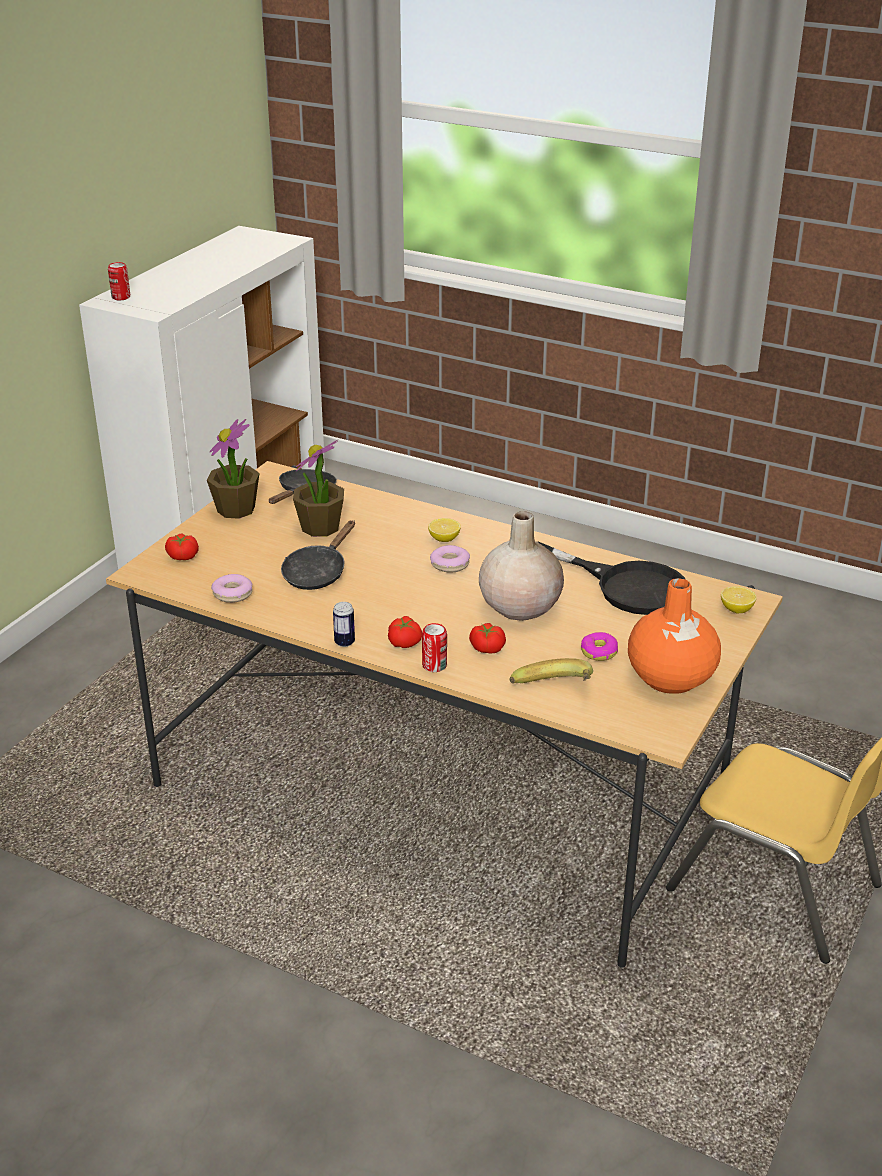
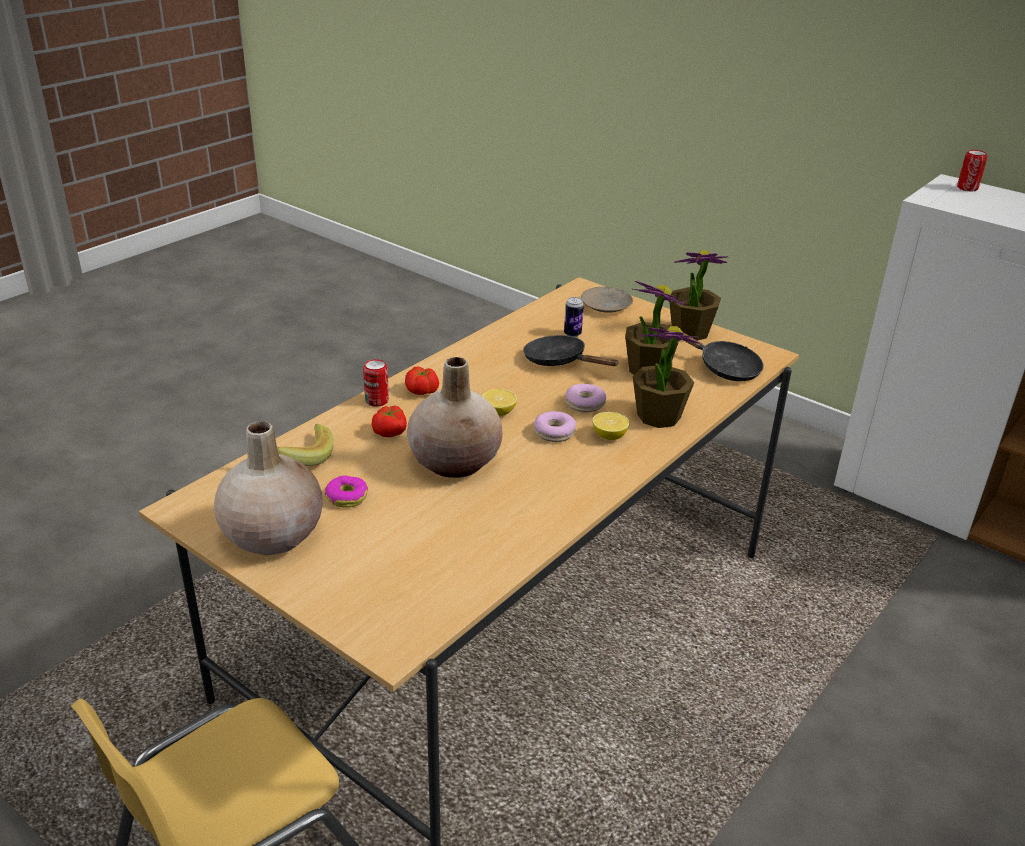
camera: 100 degrees right, 0 degrees up
(183, 556) = (606, 305): tomato -> beige plate
(232, 594) = (535, 322): donut -> donut (585, 404)
(344, 642) = (436, 363): can -> can (572, 334)
(402, 519) = (658, 416): none -> potted plant
(627, 586) = (468, 545): black frying pan -> none
(670, 678) = (272, 535): orange vase -> beige vase
(736, 609) = (379, 627): lemon -> lemon (498, 412)

